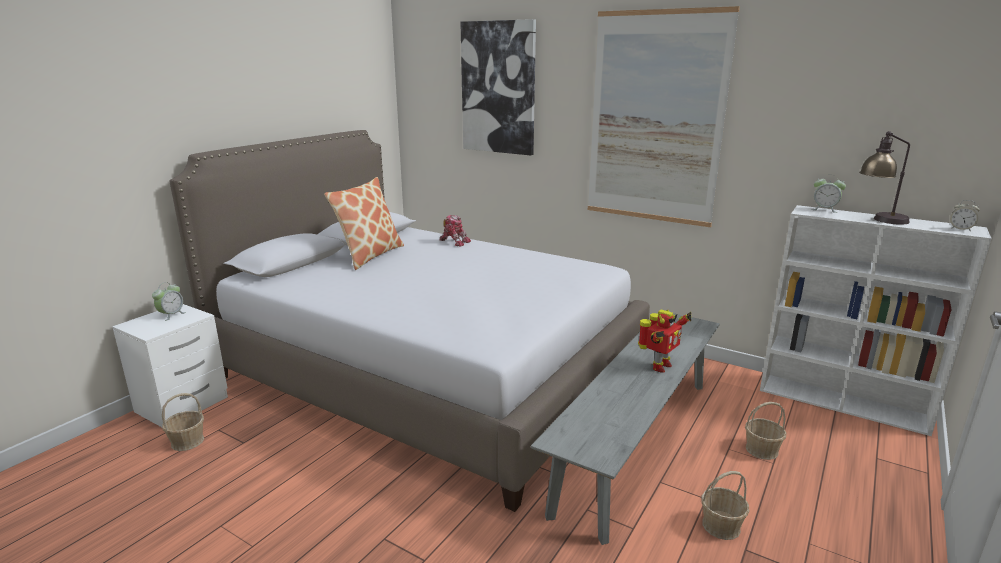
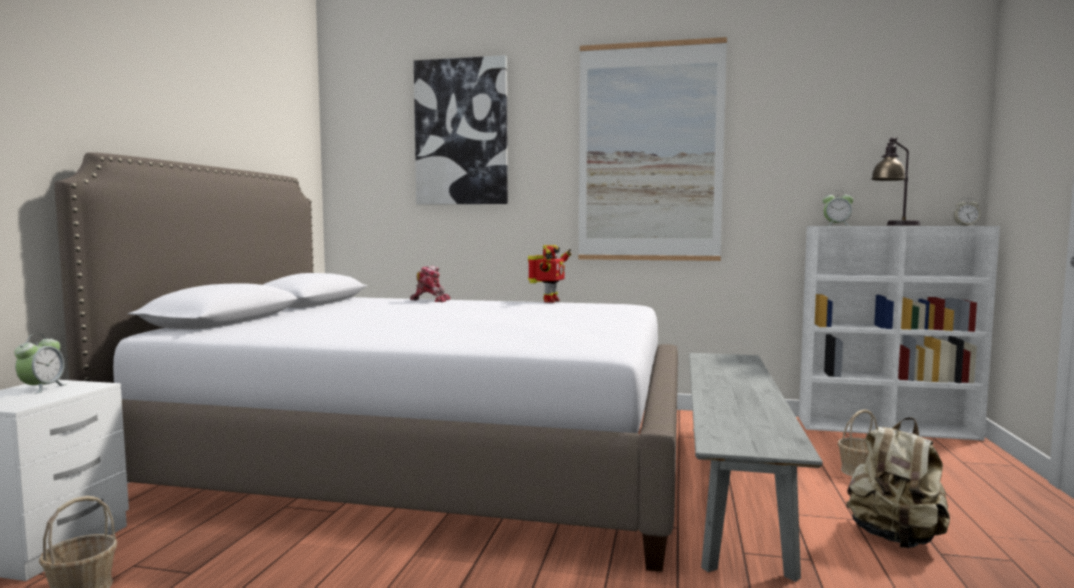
camera: 20 degrees left, 15 degrees down
(369, 255) = (333, 311): pillow -> none
(659, 366) = (746, 384): toy robot -> toy robot (549, 301)
(721, 526) = (895, 538): basket -> beige backpack

